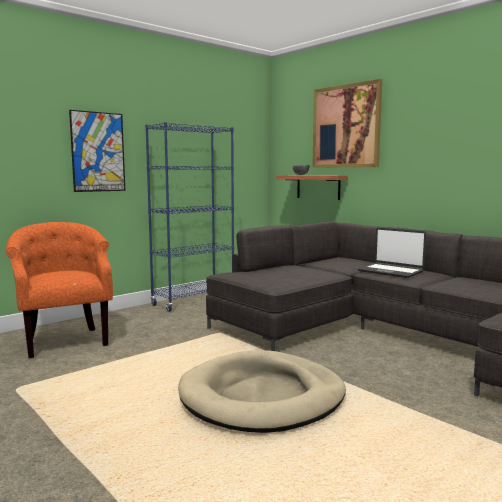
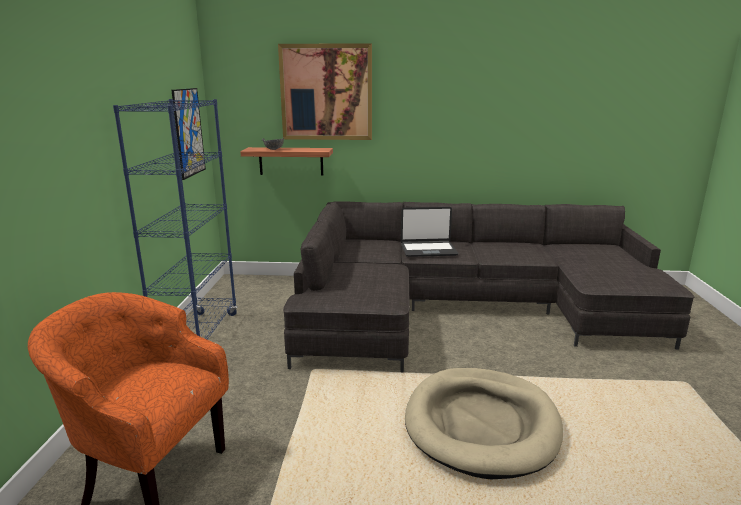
camera: 45 degrees left, 10 degrees up
(98, 152) = (63, 161): picture -> picture (189, 132)

